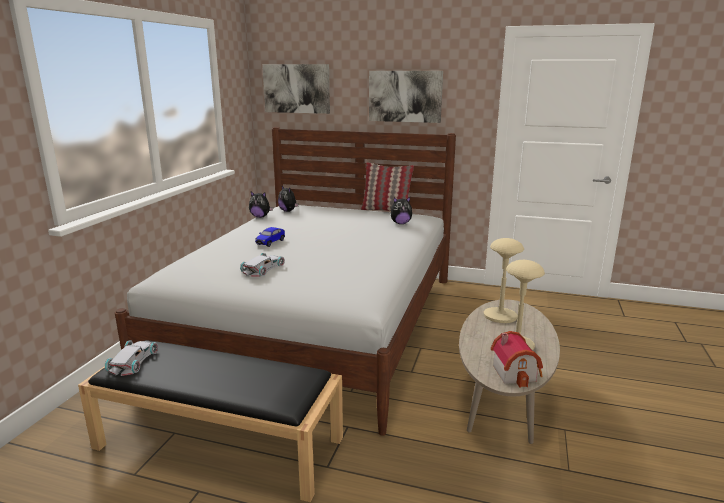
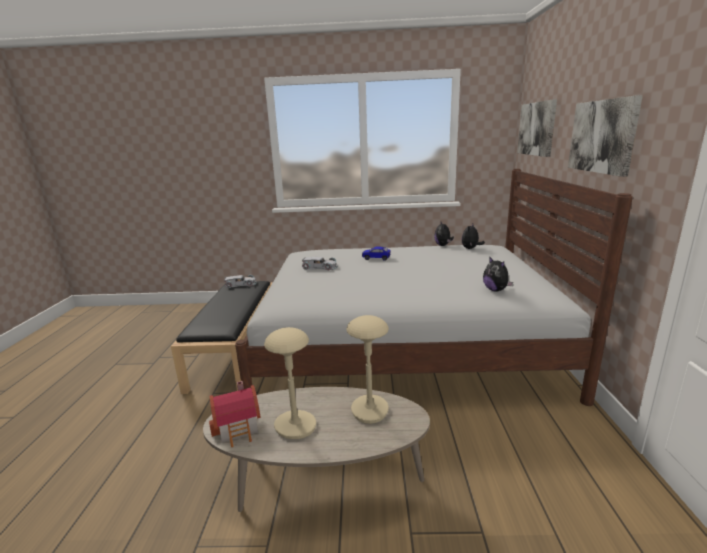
camera: 75 degrees right, 0 degrees up
(386, 210) = (546, 279): pillow -> none

